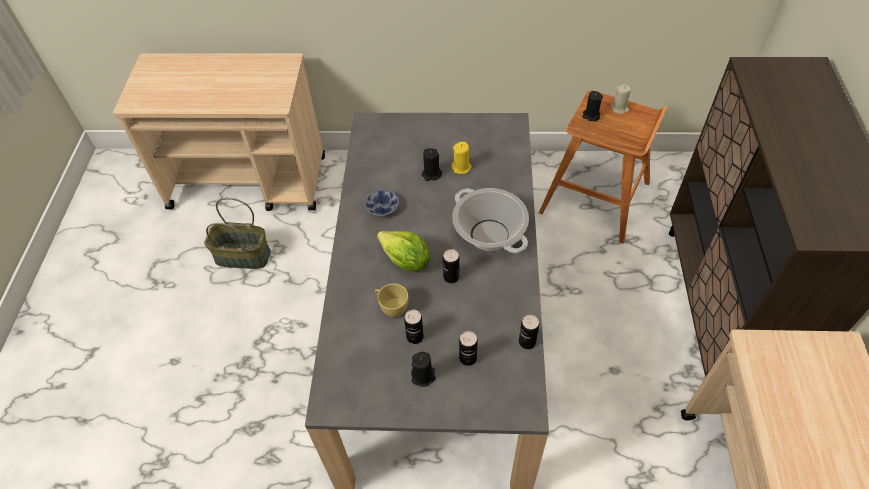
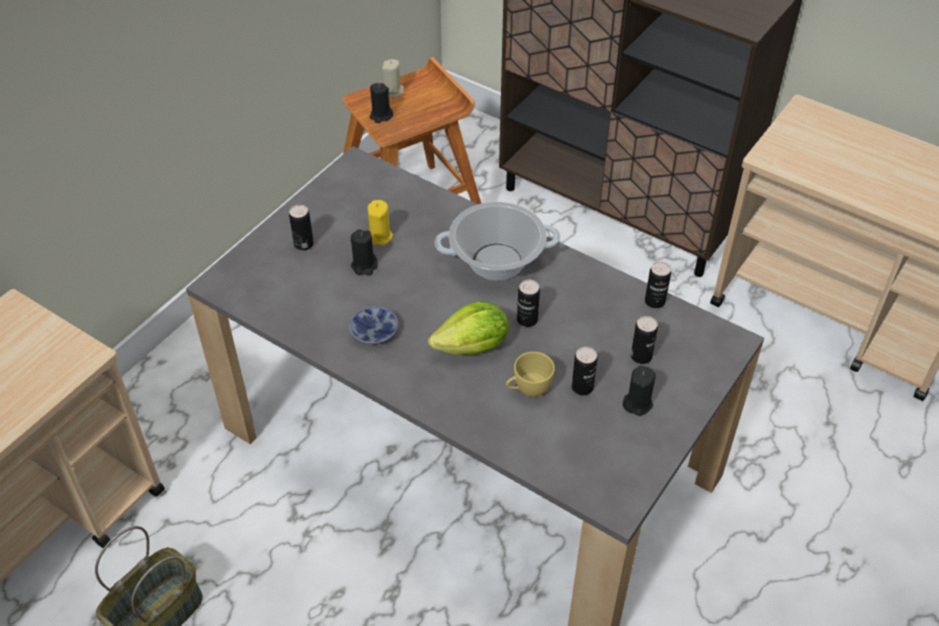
camera: 60 degrees left, 5 degrees down
(426, 138) = (303, 244): none -> can

